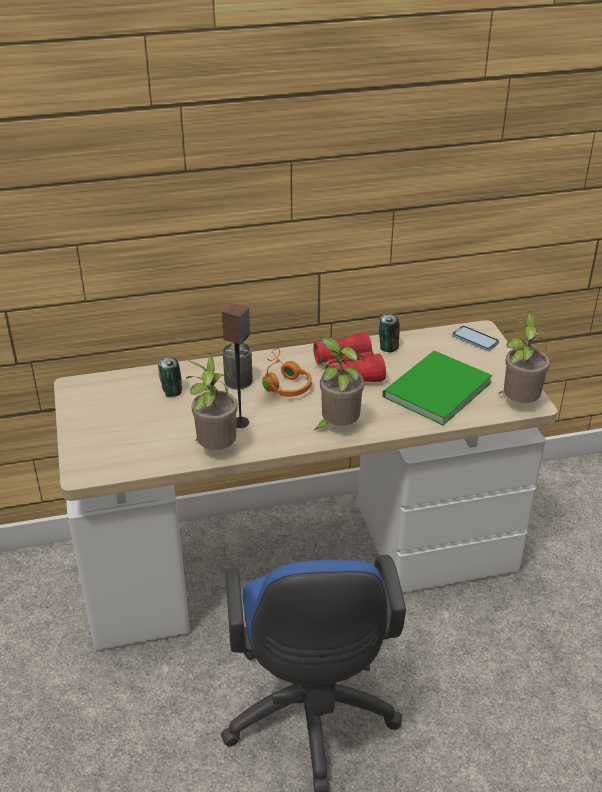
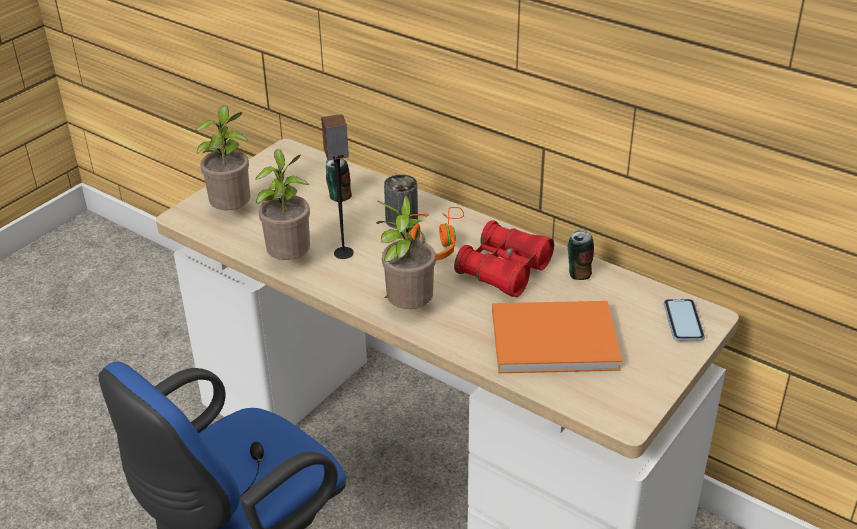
camera: 50 degrees right, 0 degrees up
(433, 390) = (549, 337): green book -> orange book
(517, 403) = (610, 407): potted plant -> potted plant (233, 212)

